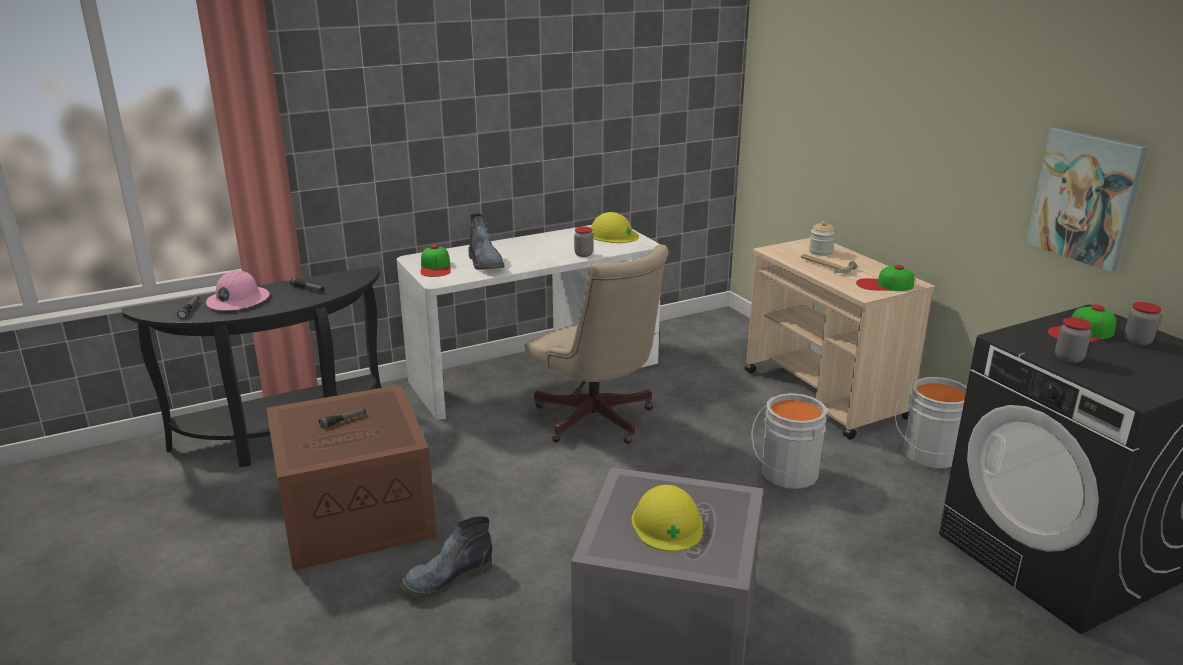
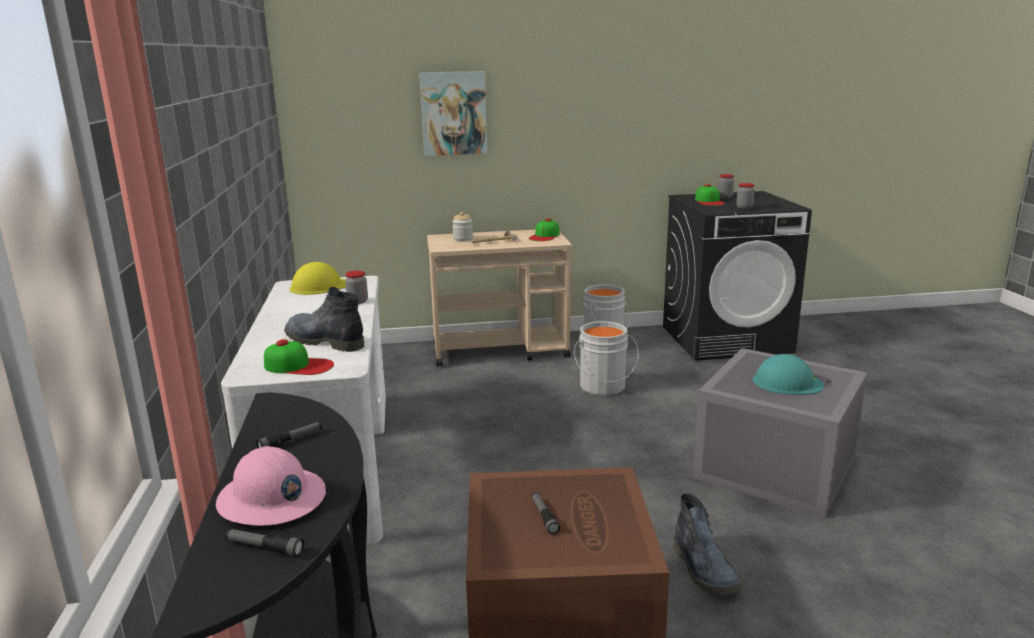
camera: 70 degrees left, 5 degrees down
(486, 263) = (323, 341): boot -> boot turned 150 degrees counterclockwise
(597, 422) = (466, 446): beige office chair -> none
(667, 523) = (787, 382): yellow hard hat -> turquoise hard hat
(1085, 198) = (650, 132): picture -> picture (453, 113)

